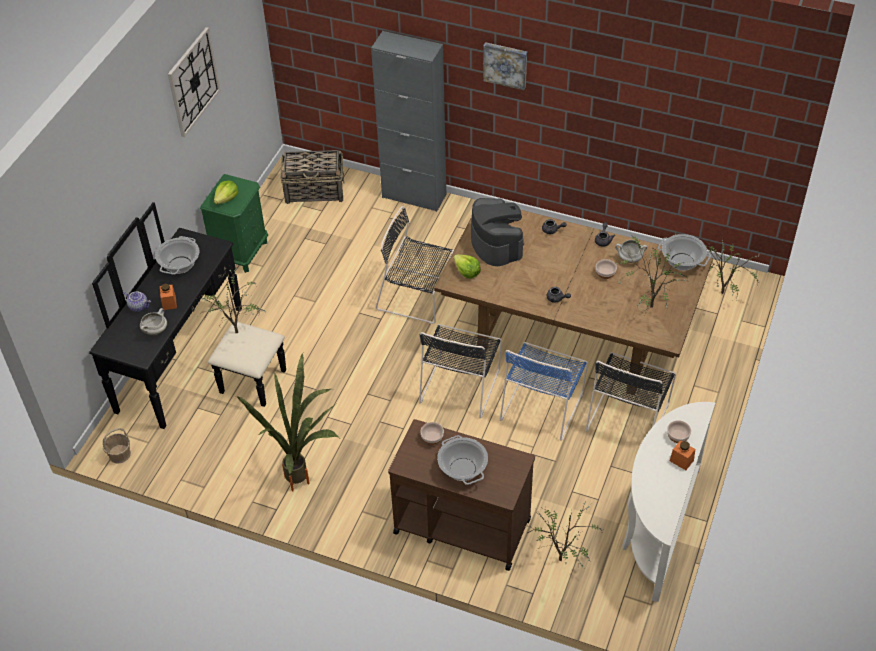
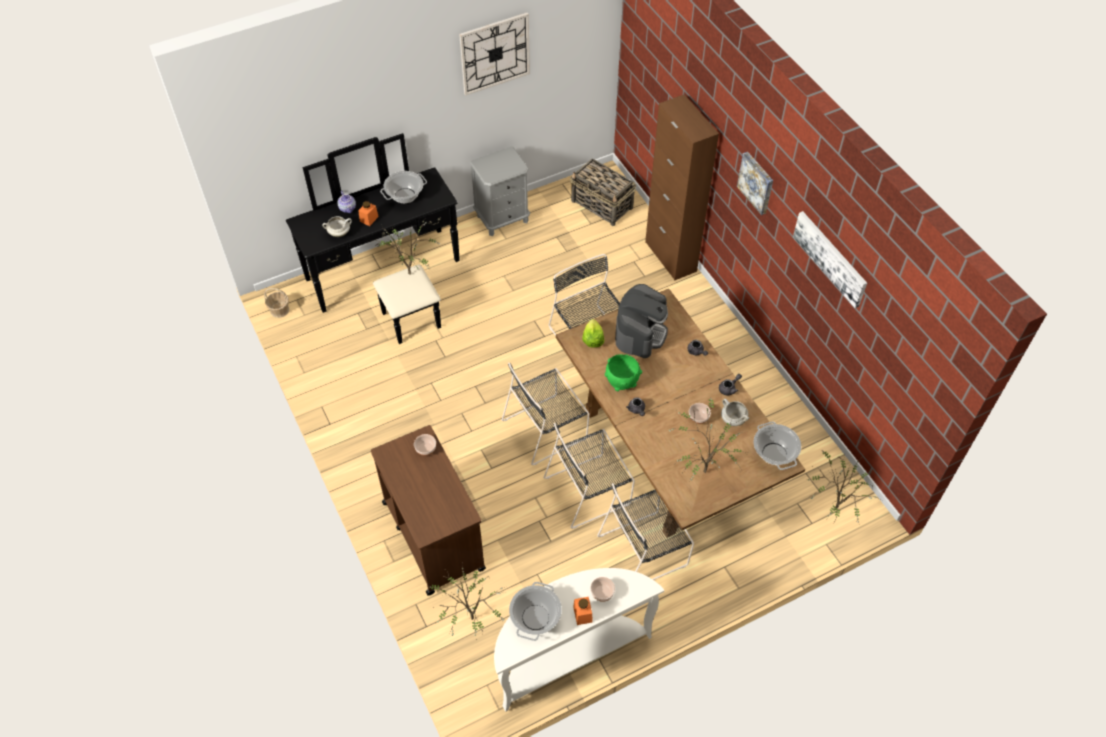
camera: 40 degrees right, 5 degrees up
(227, 199) = (493, 167): lettuce -> none
(241, 252) = (502, 218): green nightstand -> grey nightstand
(305, 479) = (369, 417): potted plant -> none
(414, 196) = (670, 256): grey cabinet -> brown cabinet
(463, 469) = (420, 489): cooking pot -> cooking pot (535, 618)
(523, 287) = (622, 382): none -> green bowl
(543, 404) = (589, 490): blue chair -> black chair
(620, 83) = (830, 258): none -> picture

